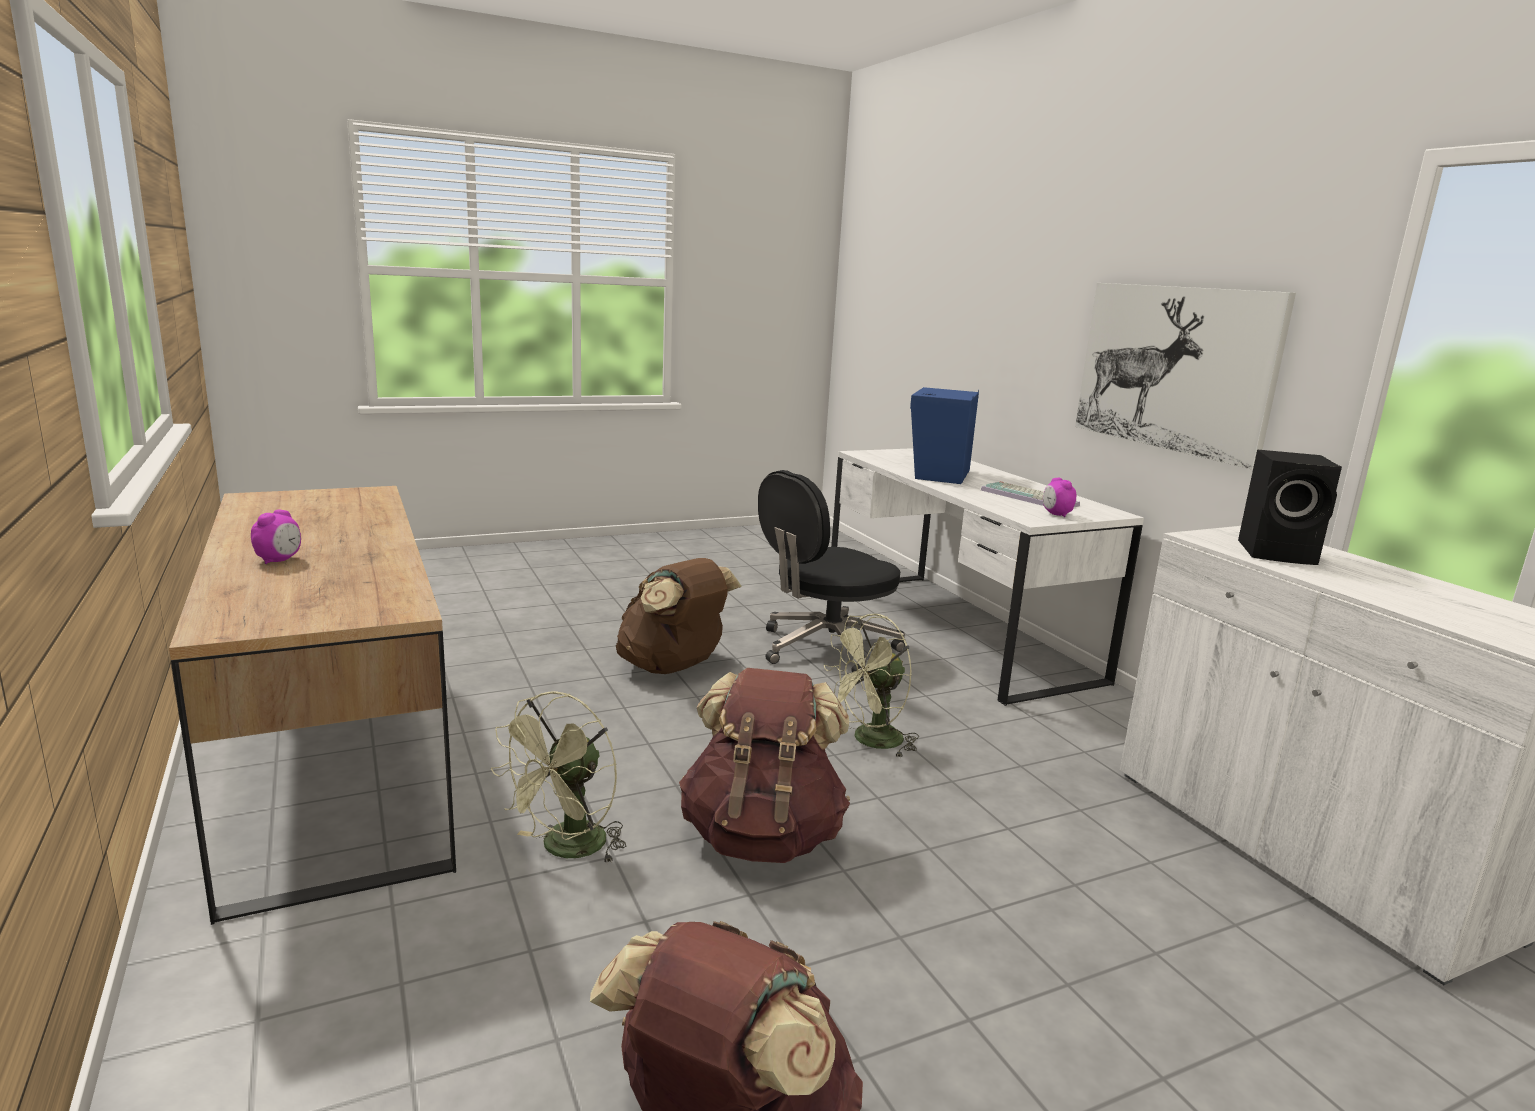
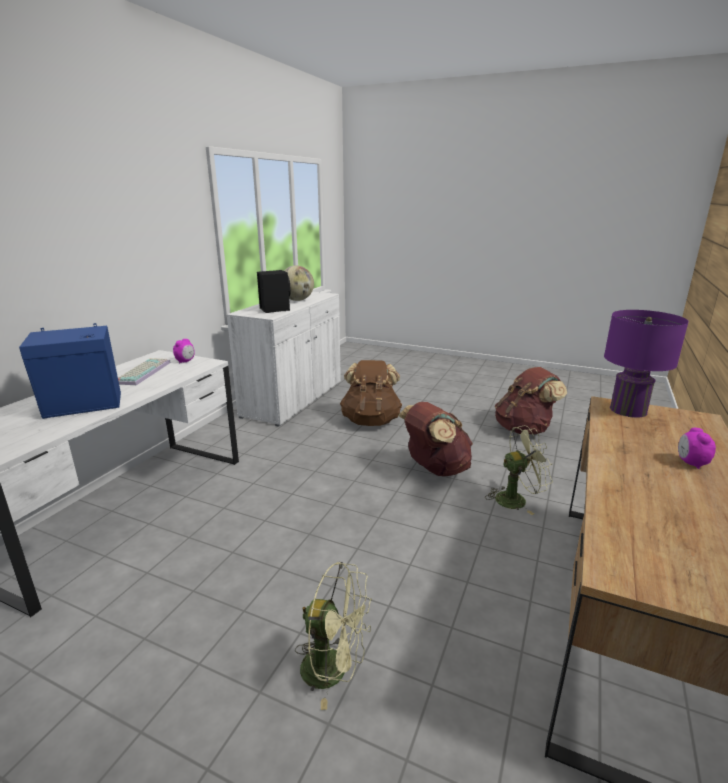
camera: 130 degrees left, 5 degrees up
(279, 560) = (691, 463): alarm clock -> alarm clock turned 60 degrees counterclockwise
(364, 608) = (628, 410): none -> purple table lamp
(673, 667) = (332, 584): brown backpack -> brown backpack (371, 421)
(825, 649) = (216, 541): black office chair -> none
(870, 741) = (328, 478): green fan -> green fan (334, 670)
(1174, 368) = (140, 261): picture -> none
(1410, 594) = (297, 300): none -> globe

